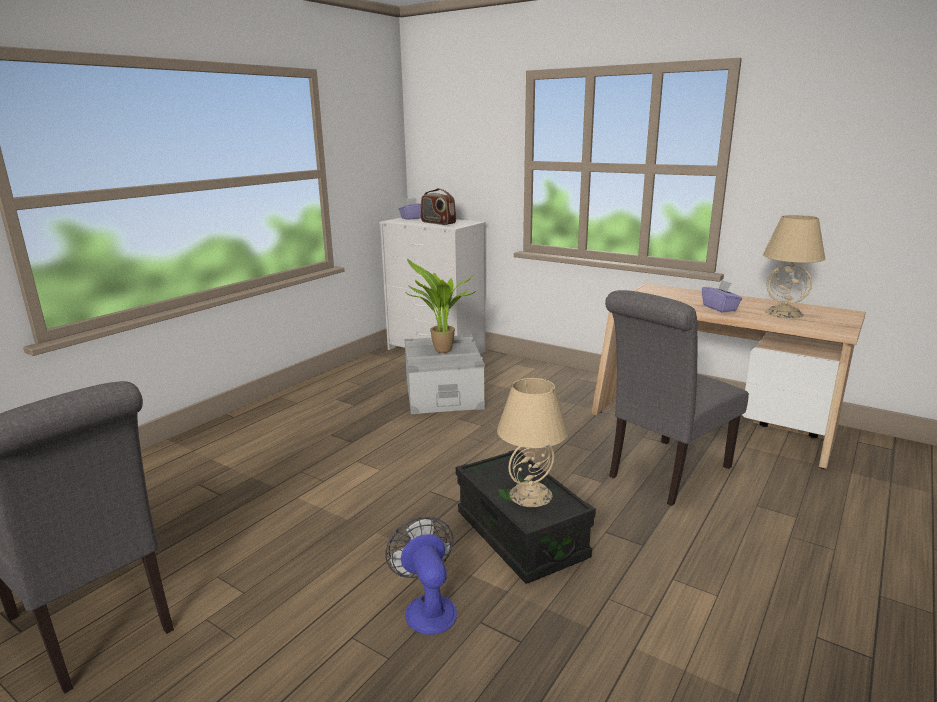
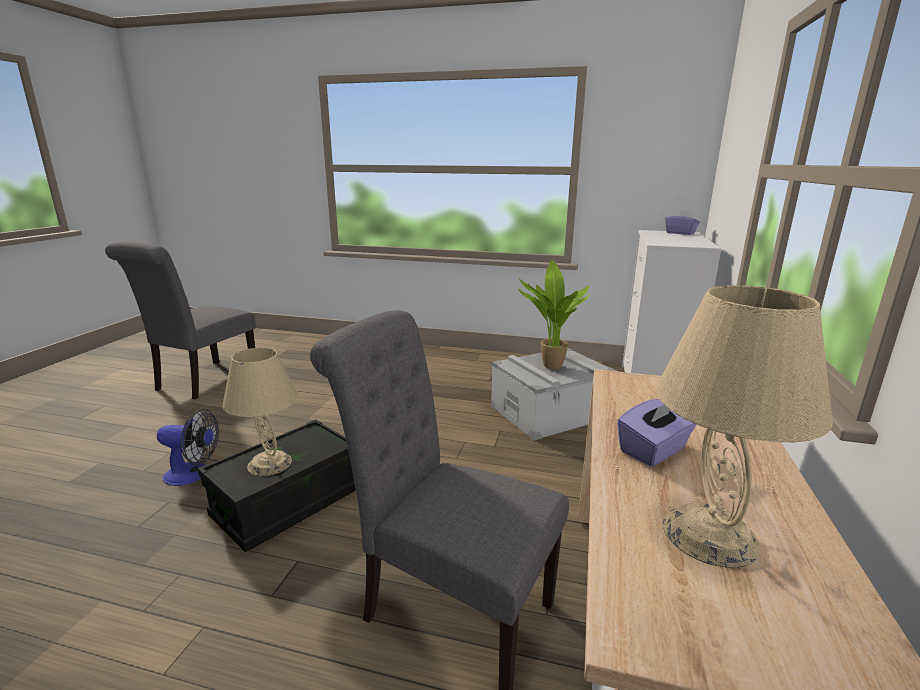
camera: 70 degrees right, 0 degrees up
(427, 607) = (193, 474): fan -> fan turned 45 degrees clockwise
(438, 223) = (670, 239): radio -> none

